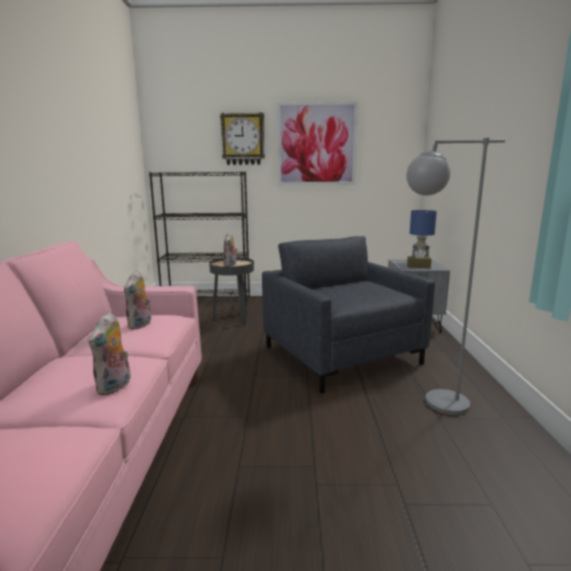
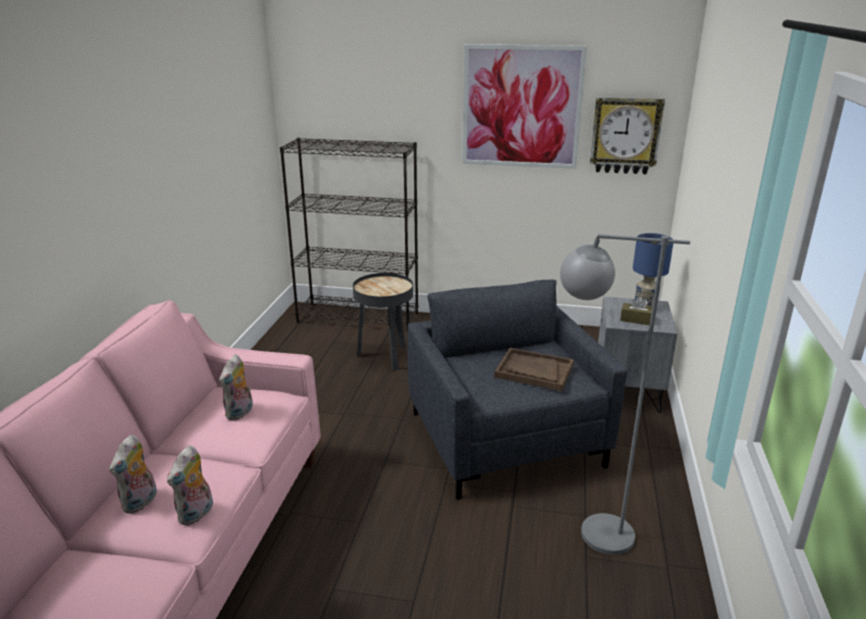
camera: 10 degrees right, 10 degrees up
(230, 265) = (381, 289): plush toy -> plush toy (140, 503)
(243, 139) = (414, 96): wall clock -> wall clock (625, 135)
(365, 291) = (534, 371): none -> brown tray

